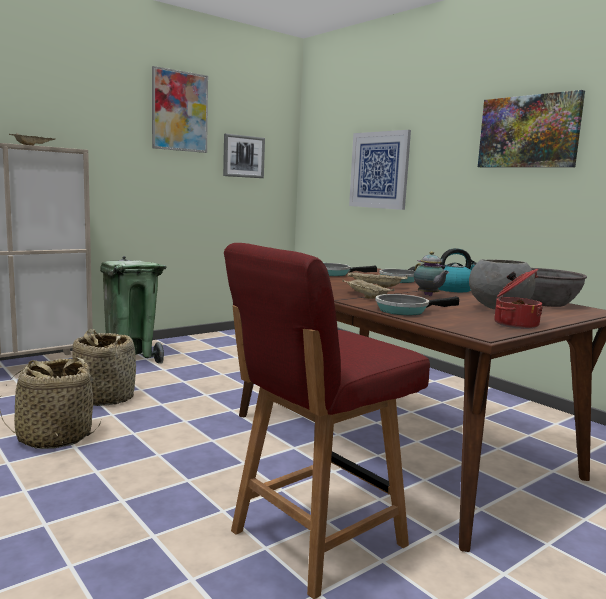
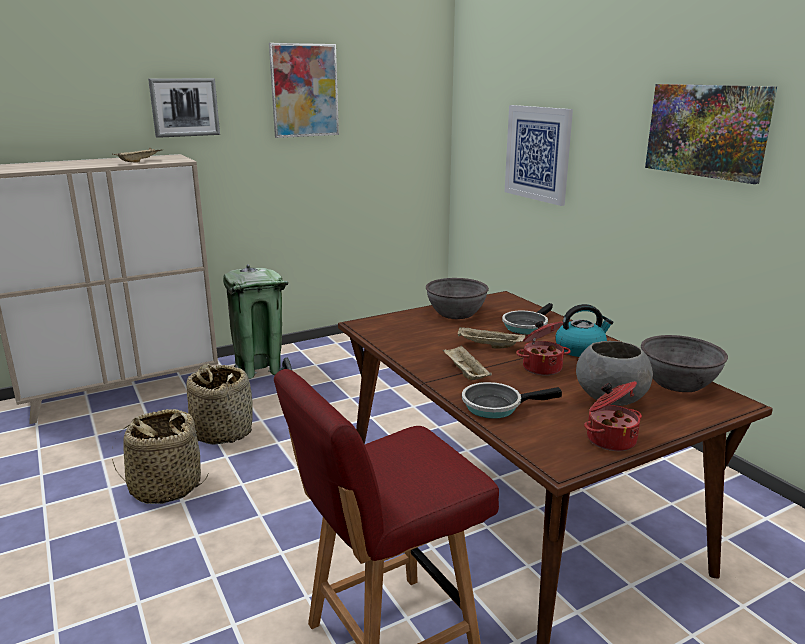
camera: 10 degrees right, 10 degrees up
(243, 156) = (383, 133): picture -> picture (184, 107)
(334, 273) = (456, 313): frying pan -> grey bowl
(428, 295) = (541, 367): teapot -> cooking pot

